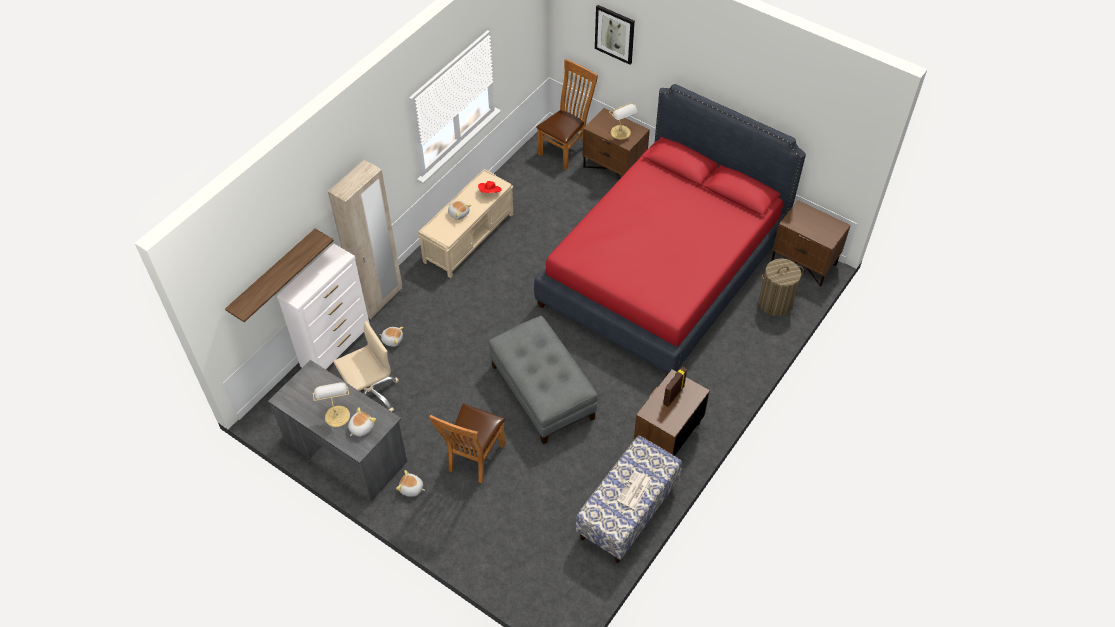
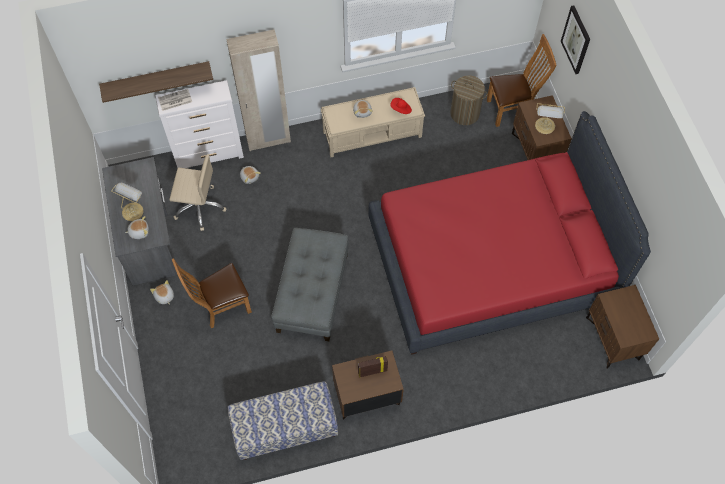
camera: 40 degrees right, 10 degrees up
(634, 491) = (281, 420): newspaper -> newspaper (174, 100)
(775, 303) = (554, 354): laundry basket -> laundry basket (465, 113)

